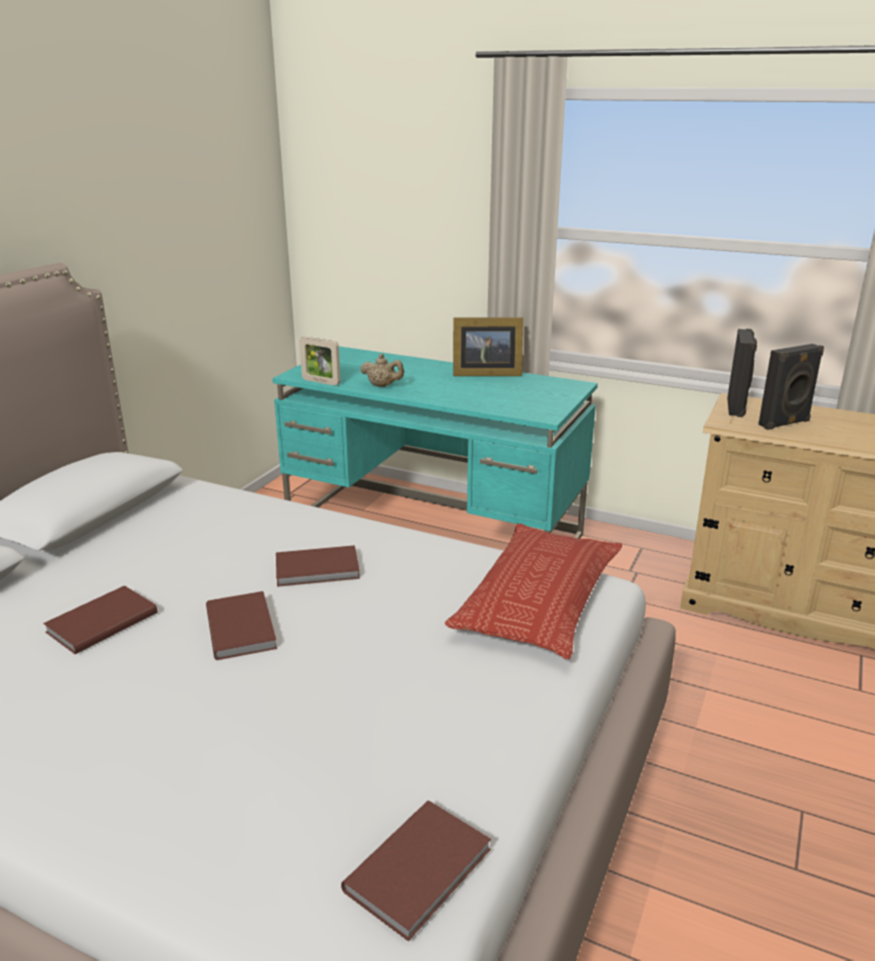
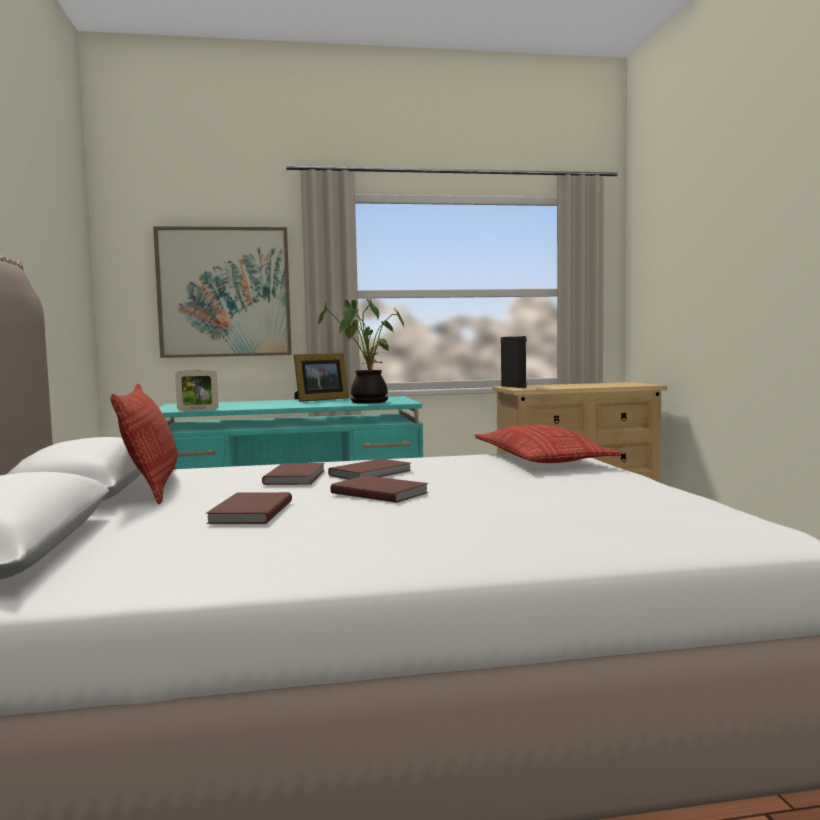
camera: 35 degrees left, 20 degrees down
(135, 522) = (152, 485): none -> pillow
(382, 386) = (255, 407): beige teapot -> none
(409, 218) = (224, 292): none -> picture
(422, 870) = (722, 513): brown book -> brown book (297, 477)
(511, 400) = (367, 402): none -> potted plant
(785, 423) = (552, 387): black speaker -> none

